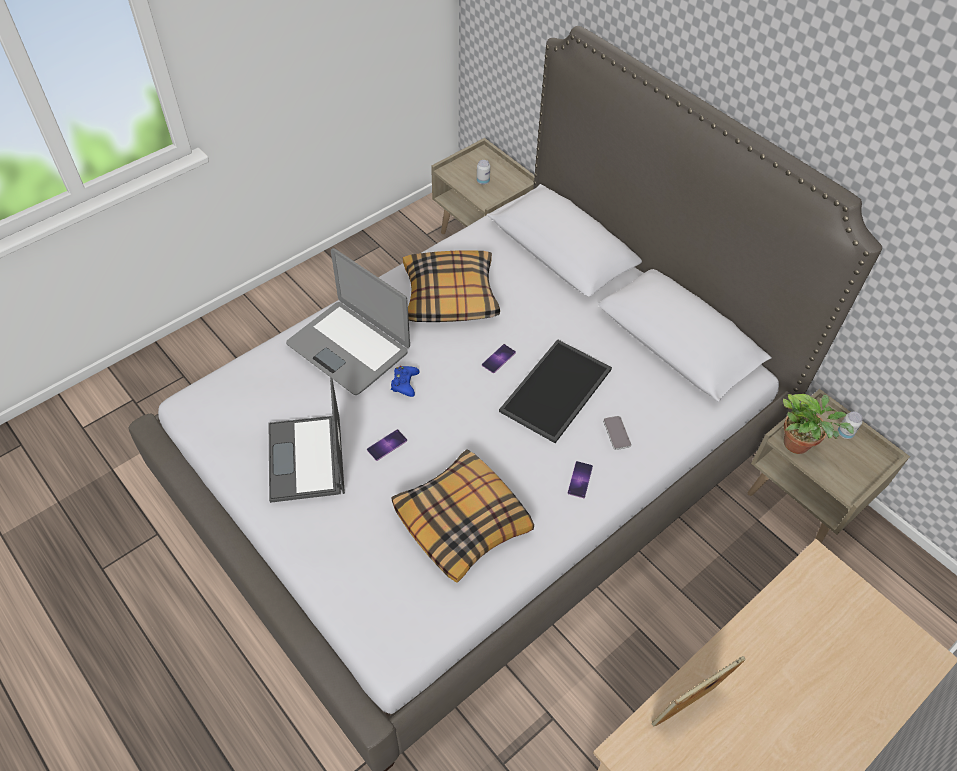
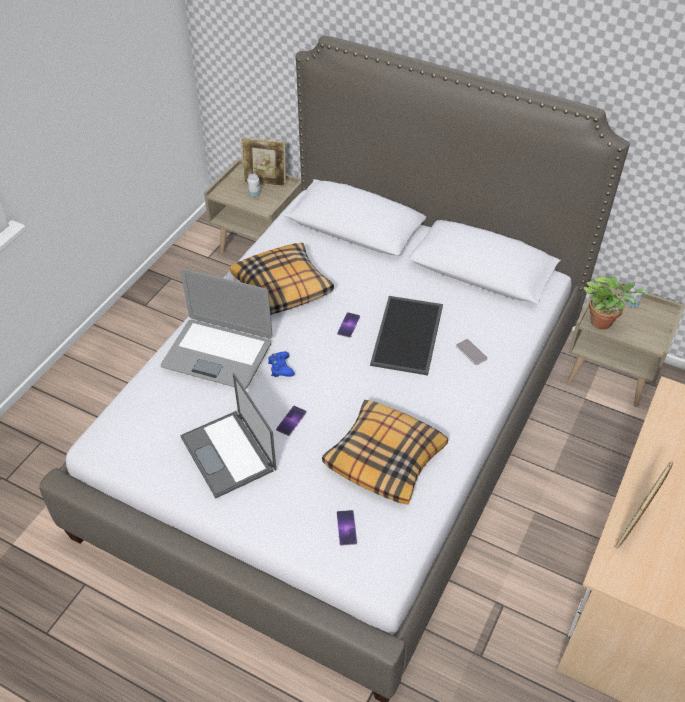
camera: 20 degrees left, 5 degrees down
(499, 173) = (265, 184): none -> picture frame
(580, 479) = (461, 396): phone -> phone (346, 527)

